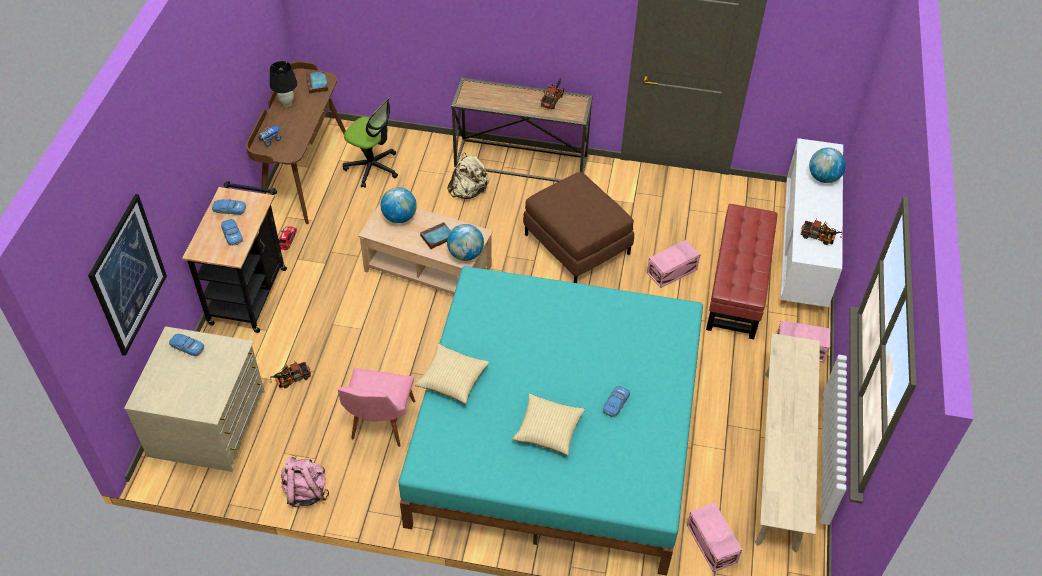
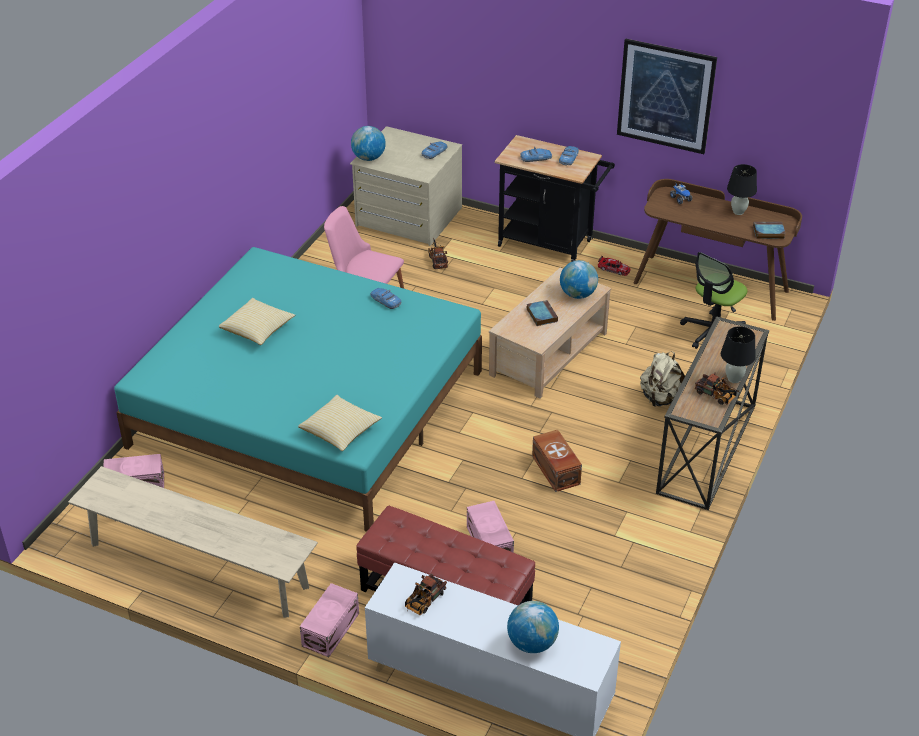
camera: 105 degrees right, 10 degrees down
(128, 275) = (450, 65): picture -> picture (665, 96)
(305, 491) = (318, 259): pink backpack -> none
(452, 380) = (340, 284): pillow -> pillow (340, 431)
(465, 254) = (511, 330): globe -> globe (368, 158)
(529, 92) = (734, 379): none -> black table lamp
(577, 244) = (555, 471): brown ottoman -> brown storage box
(615, 403) = (265, 376): toy car -> toy car (385, 301)

